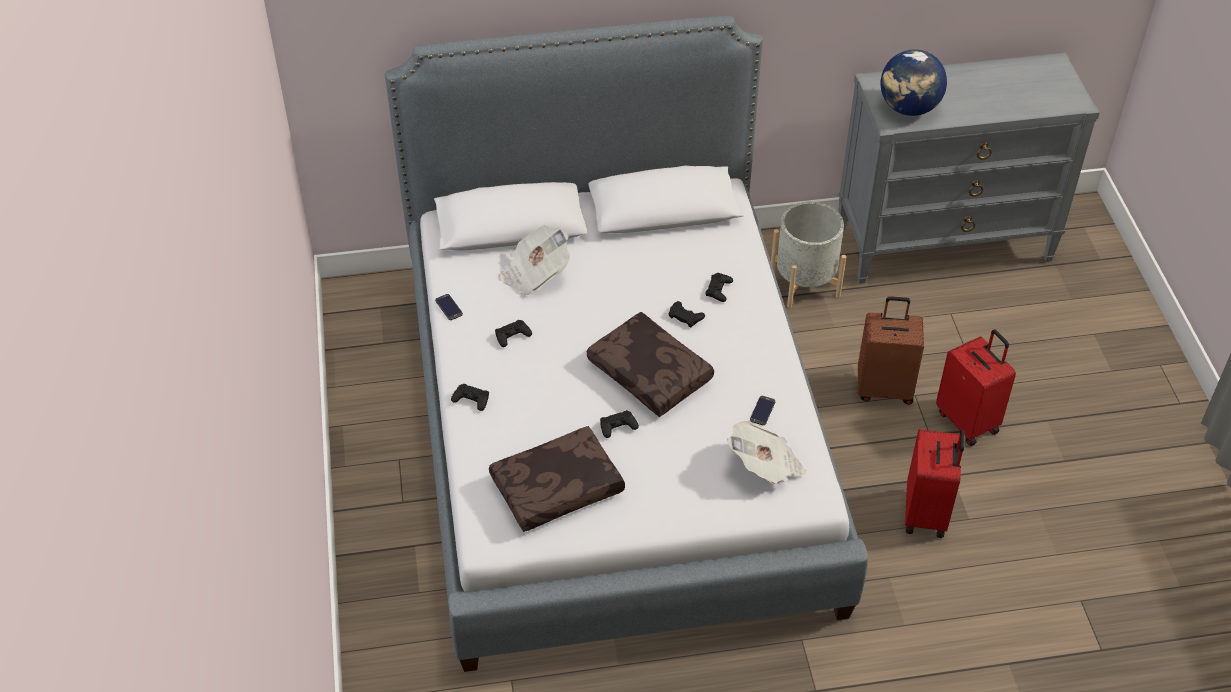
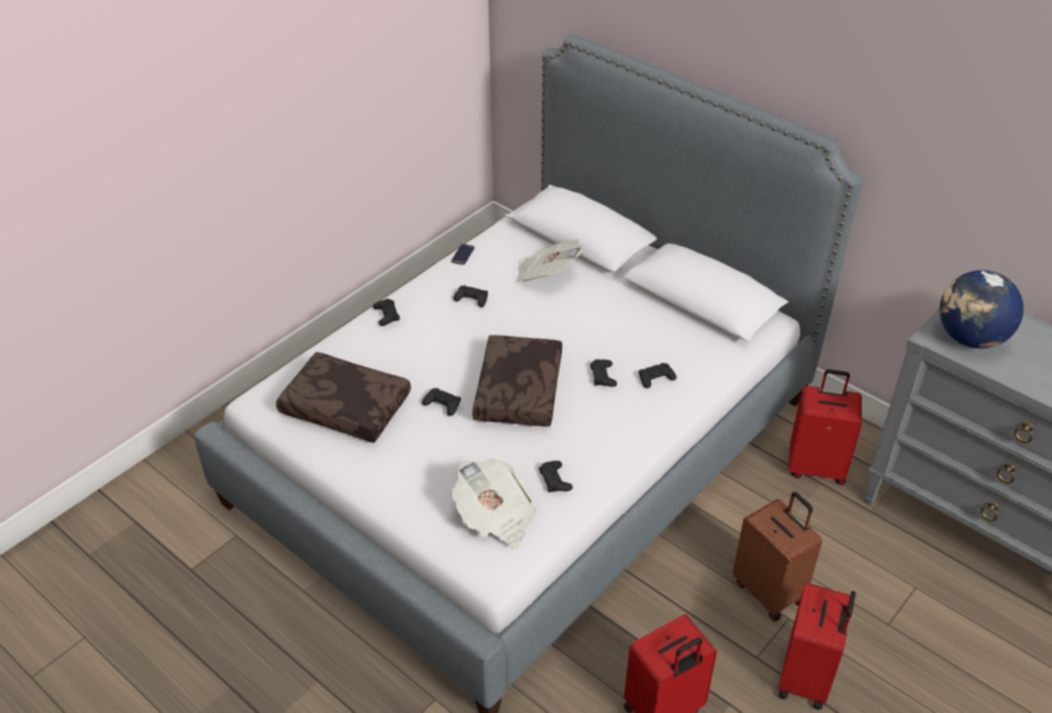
camera: 50 degrees right, 5 degrees down
(762, 410) = (555, 480): phone -> black game controller
(804, 283) = (816, 466): grey planter -> red suitcase

